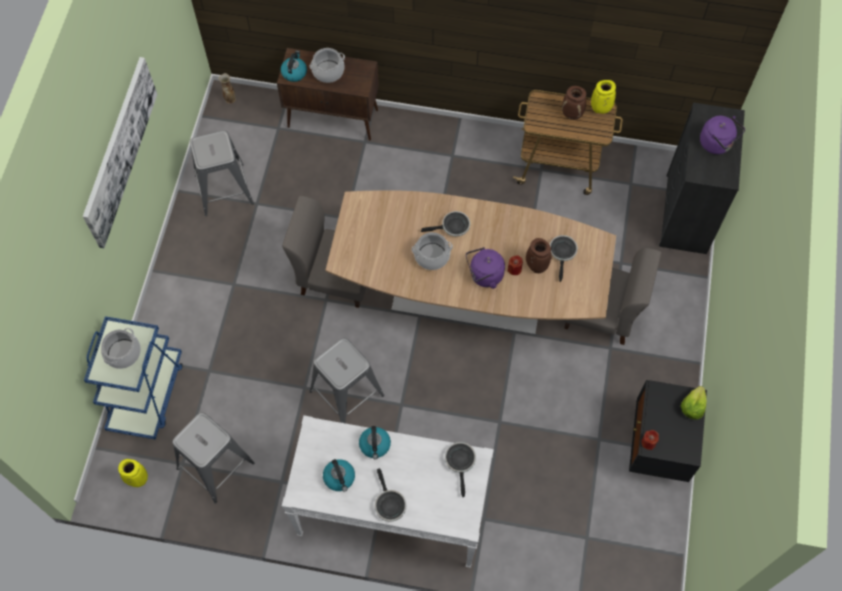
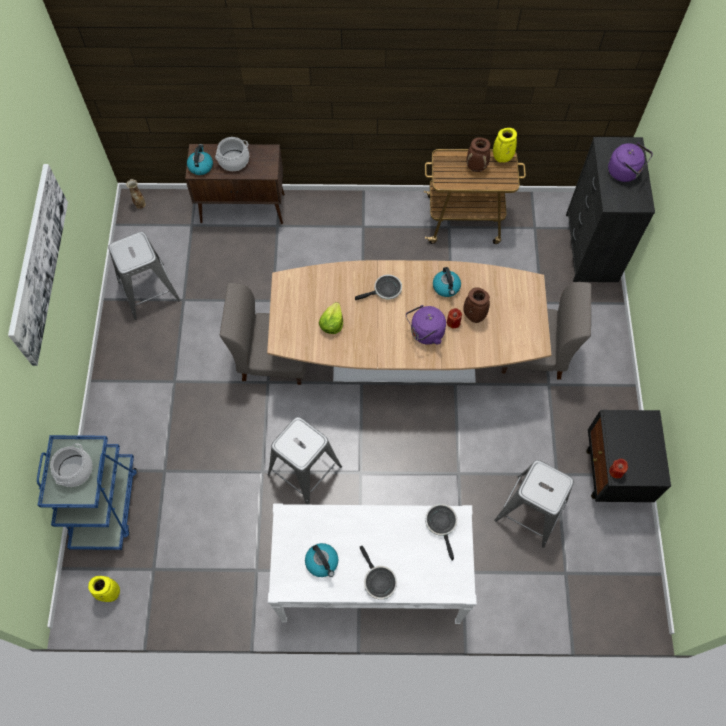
camera: 10 degrees left, 0 degrees up
(215, 465) = (186, 565): grey stool -> grey stool (530, 511)
(375, 445) = (352, 522): kettle -> kettle (446, 287)
(432, 256) = (370, 322): cooking pot -> none
(562, 253) = (496, 299): frying pan -> none
(692, 406) = (650, 429): lettuce -> lettuce (332, 323)

